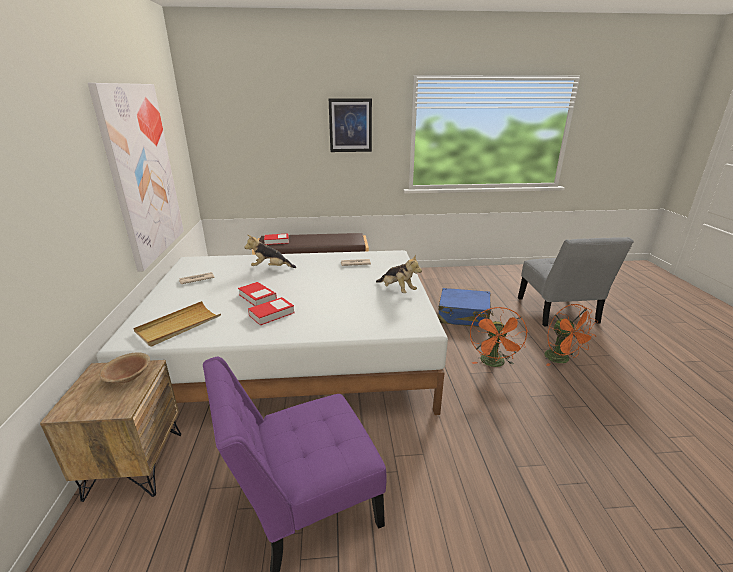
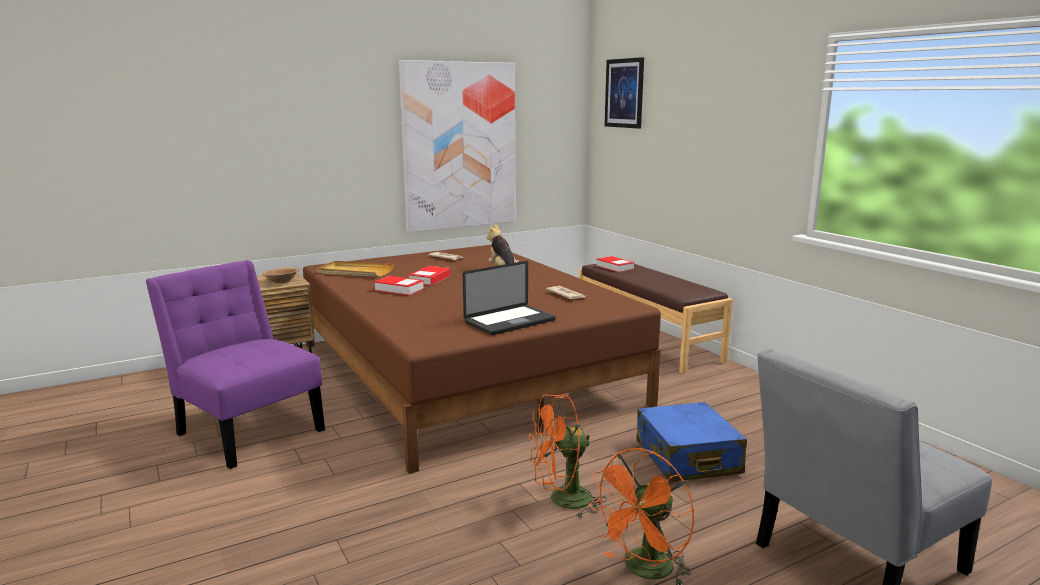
camera: 65 degrees right, 10 degrees down
(293, 354) = (463, 372): white bed -> brown bed
(350, 125) = (735, 117): picture -> picture (624, 93)
(397, 290) = (510, 321): plush toy -> laptop

